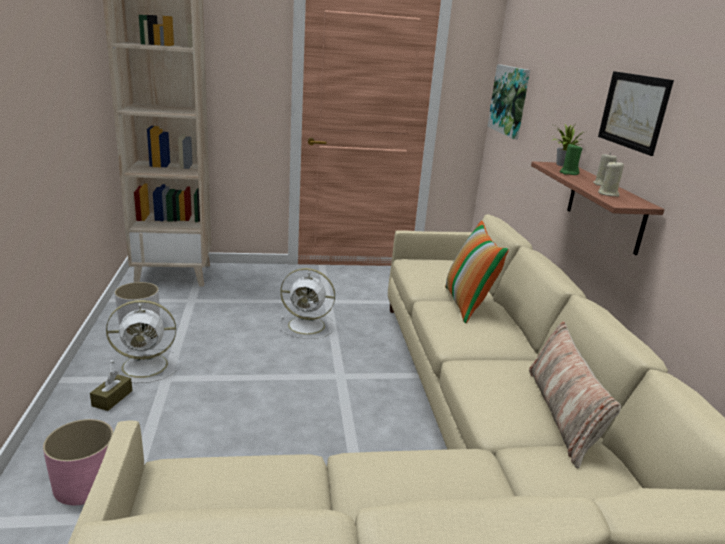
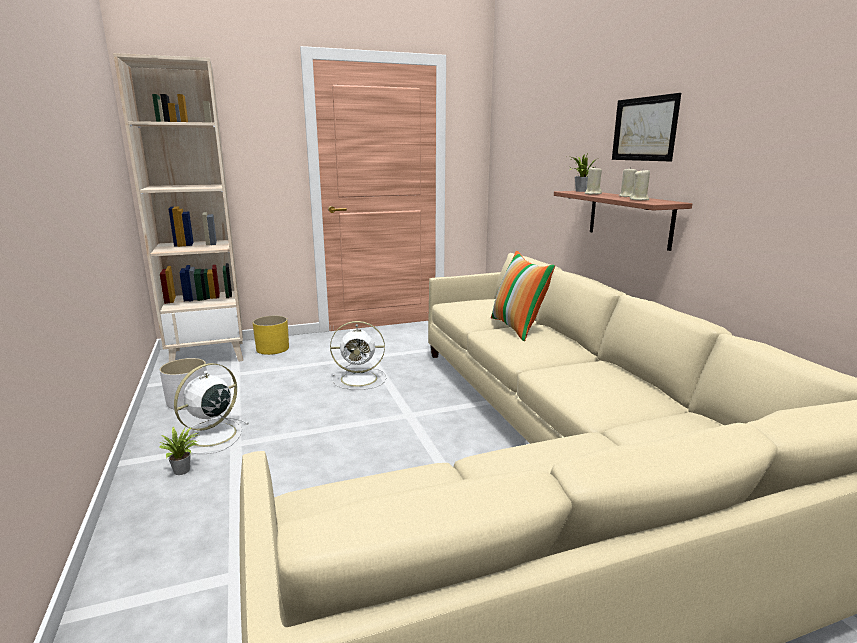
camera: 10 degrees left, 5 degrees down
(85, 483) = (183, 552): pink planter -> none
(112, 398) = (184, 470): brown tissue box -> potted plant
(147, 365) = (210, 436): white fan -> white fan turned 150 degrees clockwise
(236, 276) = (273, 348): none -> yellow planter
(510, 100) = (510, 153): picture -> none
(562, 413) = (644, 394): pillow -> none
(568, 173) = (592, 194): green candle -> beige candle

